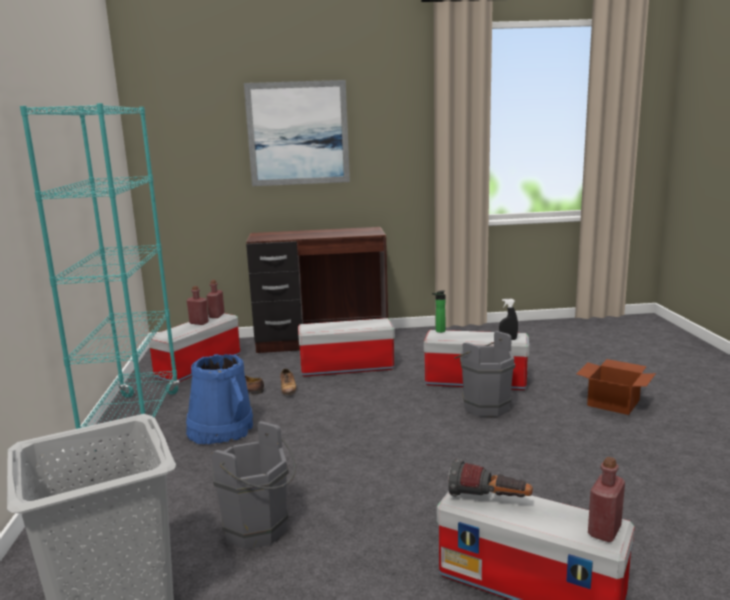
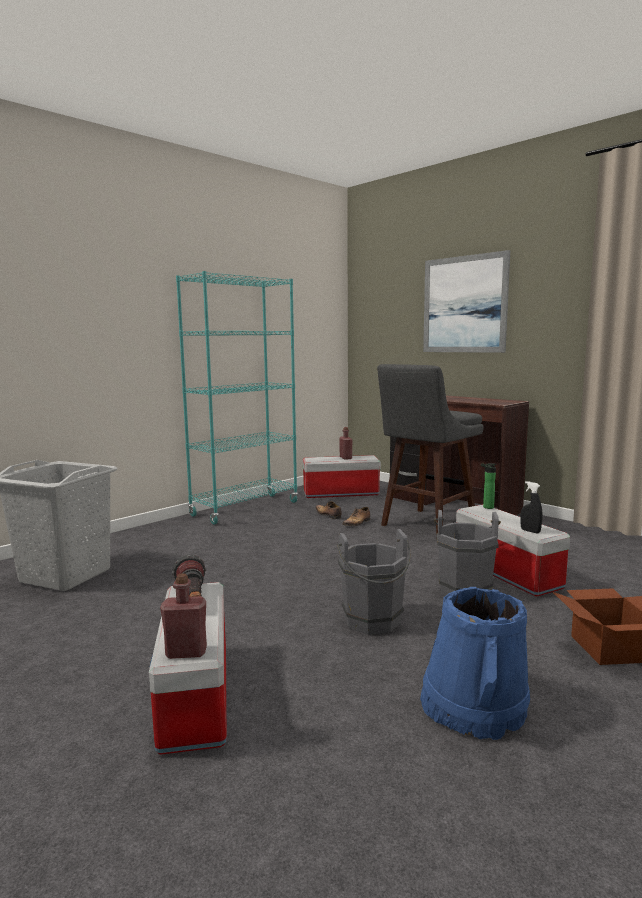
camera: 50 degrees right, 5 degrees down
(216, 316) = (366, 457): red bottle -> none
(221, 429) = (270, 528): blue bucket -> blue bucket (474, 706)
(259, 531) = (168, 581): grey bucket -> grey bucket (373, 623)
(346, 368) = (426, 525): storage box -> grey stool

